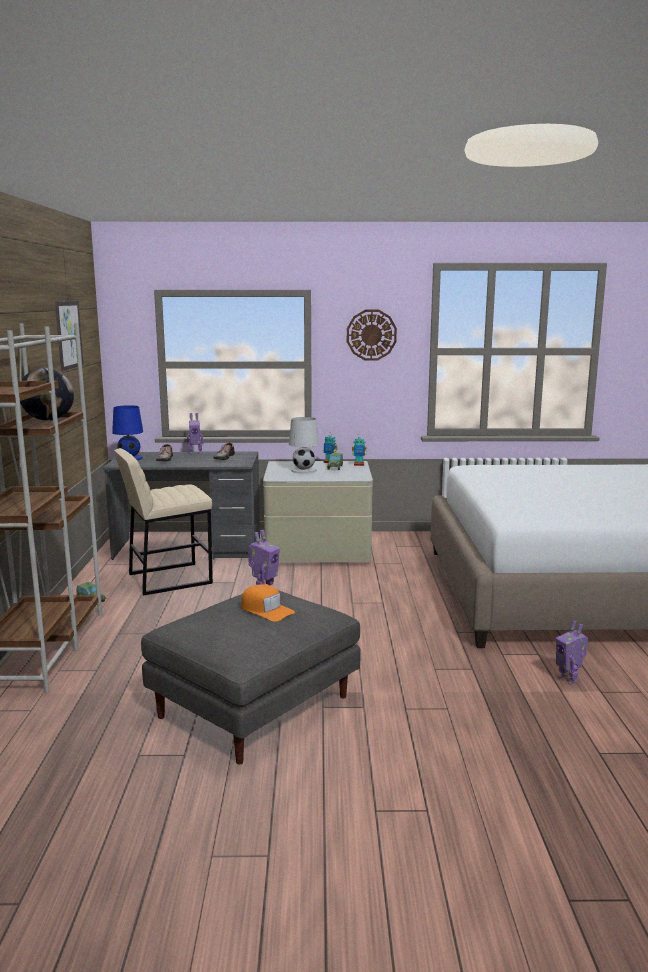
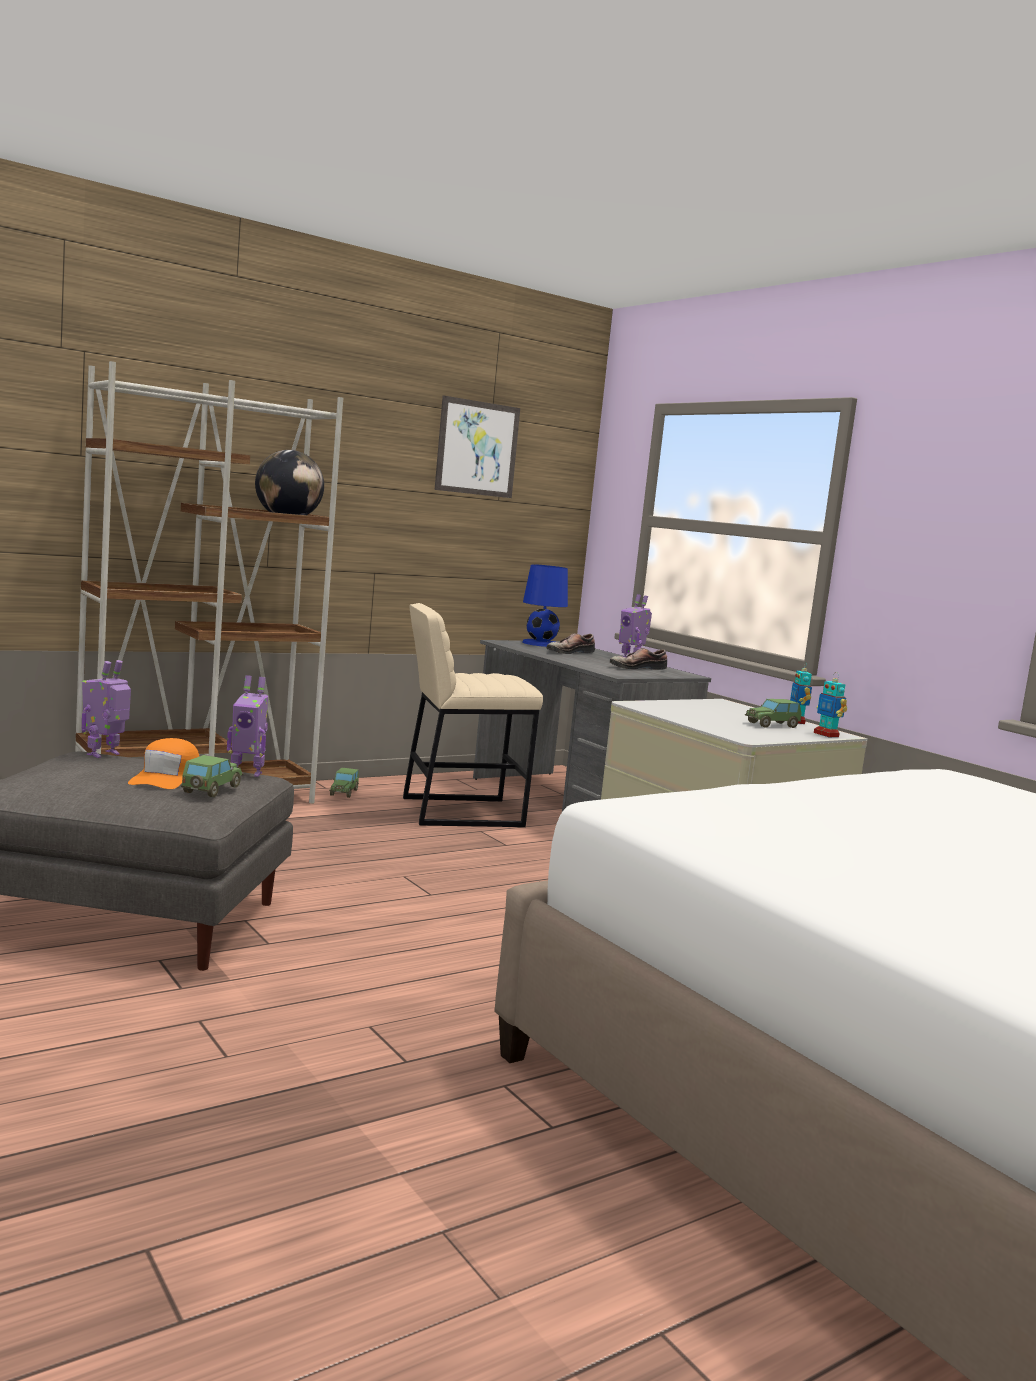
camera: 55 degrees right, 5 degrees down
(167, 579) = (458, 812): beige chair -> beige chair turned 45 degrees counterclockwise
(300, 603) = (211, 790): none -> toy car
(304, 470) = (713, 713): white table lamp -> none
(371, 335) = (942, 487): wall clock -> none
(568, 679) = (466, 1178): toy robot -> toy robot (104, 754)

